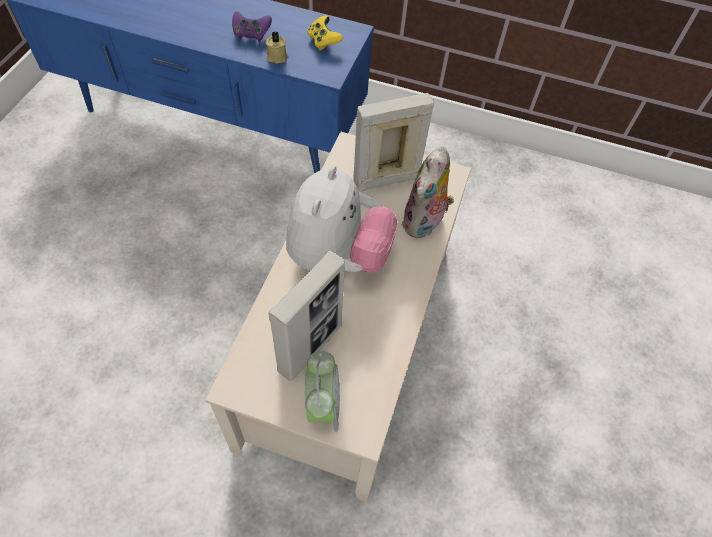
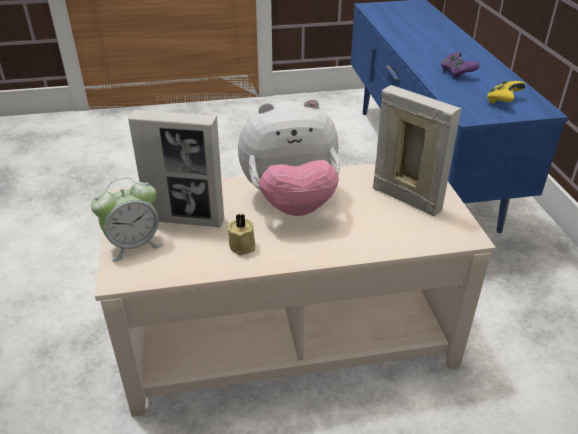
camera: 65 degrees right, 20 degrees down
(276, 56) = (450, 89): beige candle -> beige candle (243, 245)
(424, 224) = (382, 238): plush toy -> none

